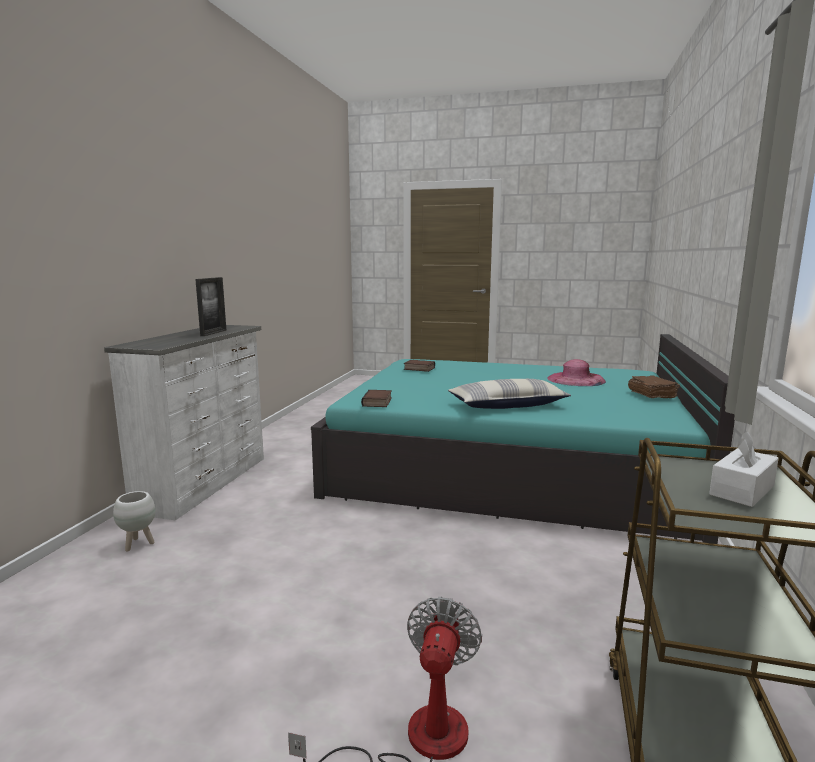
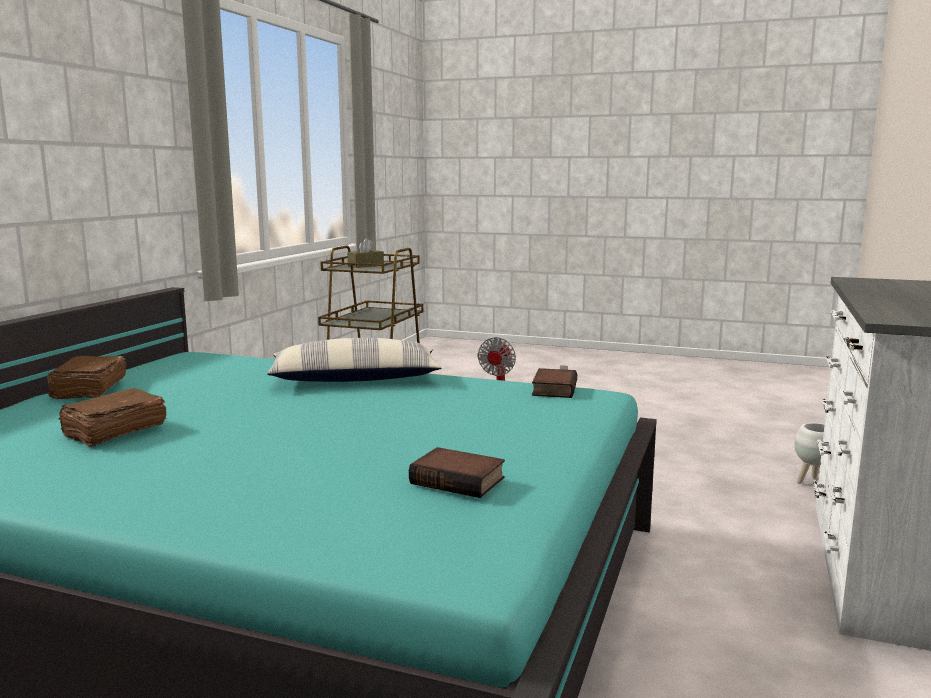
camera: 175 degrees left, 0 degrees up
(213, 333) = (882, 301): picture frame -> none
(576, 379) = (114, 432): pink hat -> brown book
(742, 490) = (365, 265): white tissue box -> brown tissue box

